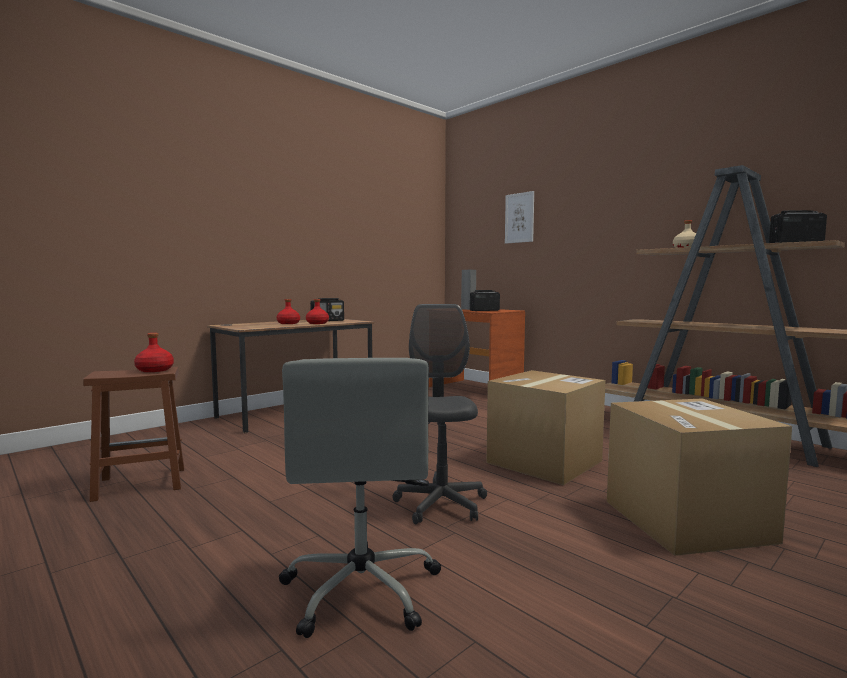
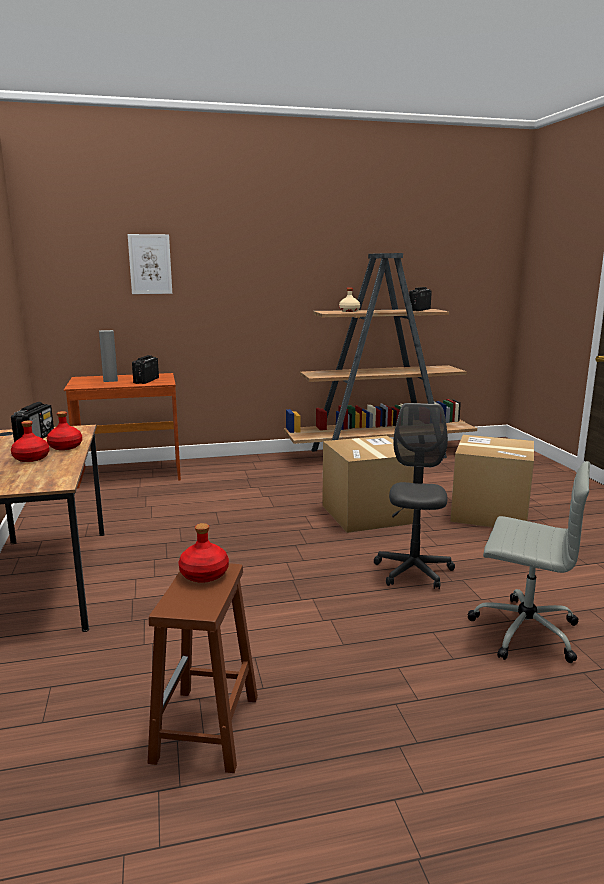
camera: 60 degrees left, 10 degrees up
(441, 504) = (413, 571): grey office chair -> grey office chair turned 75 degrees clockwise

